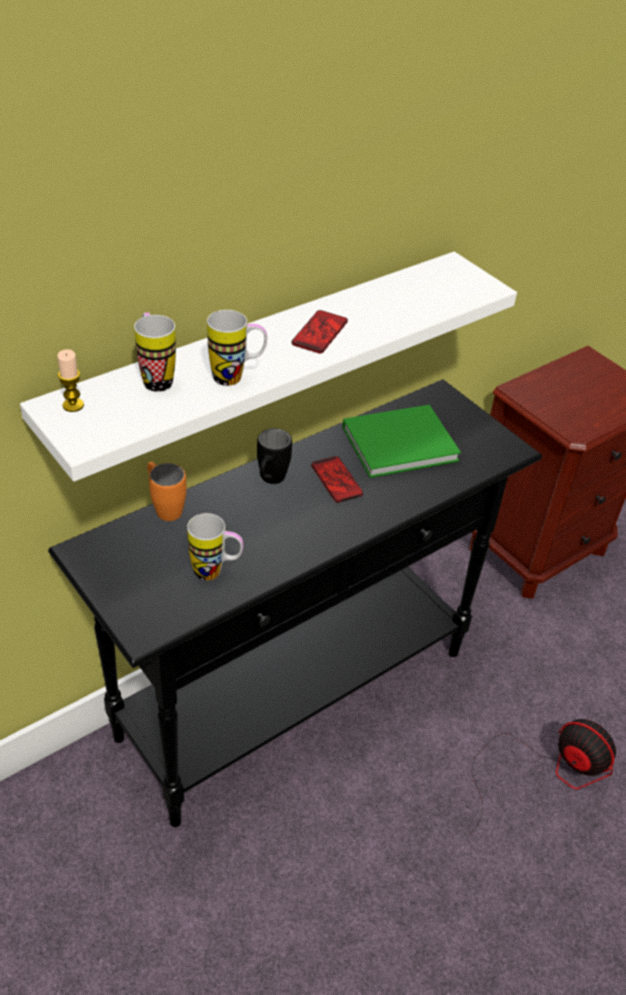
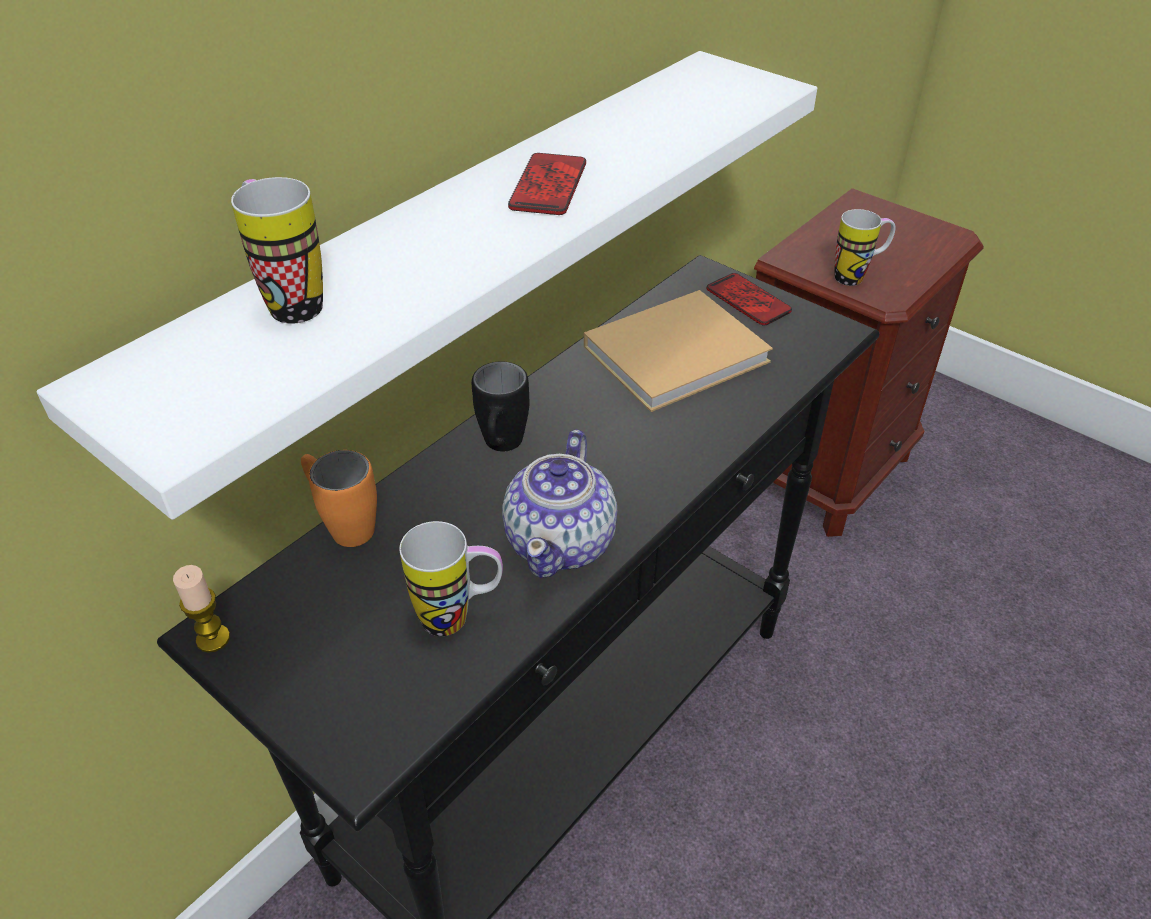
camera: 10 degrees left, 0 degrees up
(73, 405) = (143, 375): candle -> candle (213, 639)
(237, 378) = (435, 276): mug -> mug (857, 277)
(288, 543) = (562, 541): none -> teapot
(336, 480) = (602, 425): phone -> phone (748, 300)
(403, 443) = (680, 352): green book -> beige book
(546, 770) = (942, 771): fan -> none

